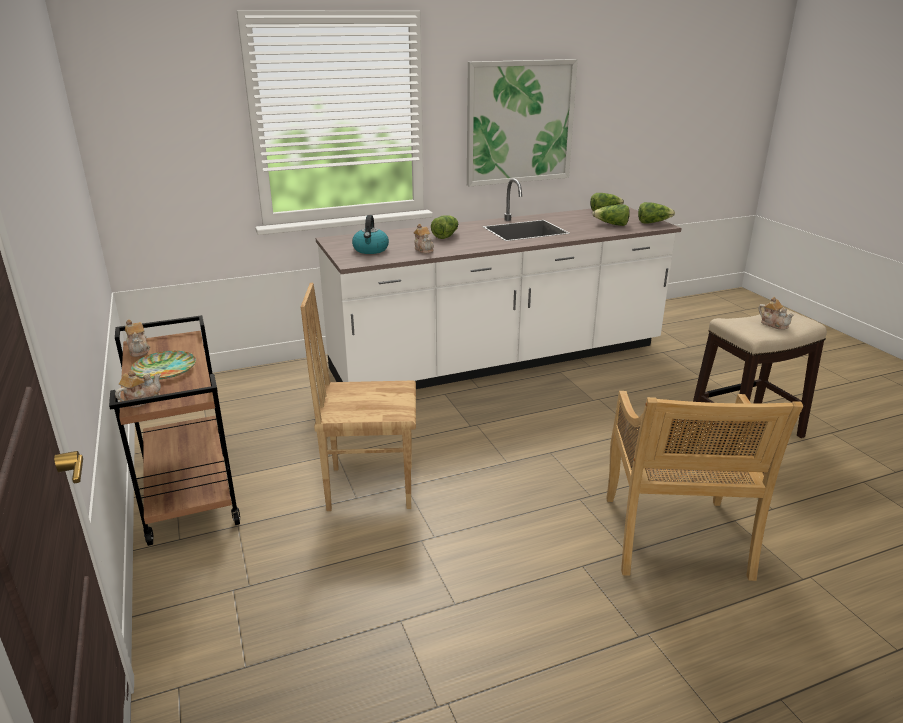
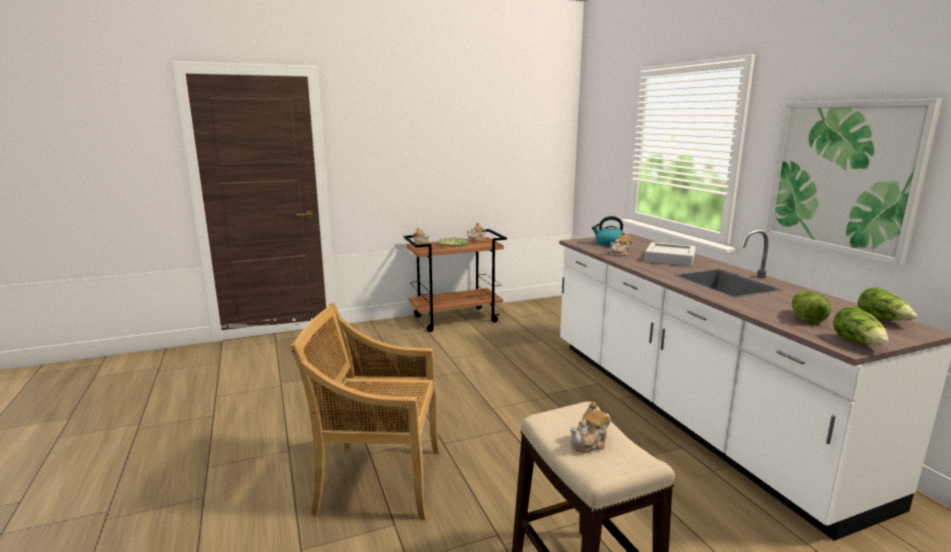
camera: 90 degrees right, 10 degrees down
(370, 486) = (461, 360): brown chair -> none
(445, 235) = (669, 259): lettuce -> grey tray

